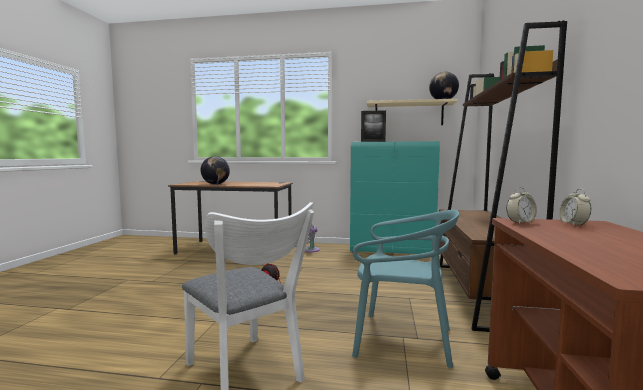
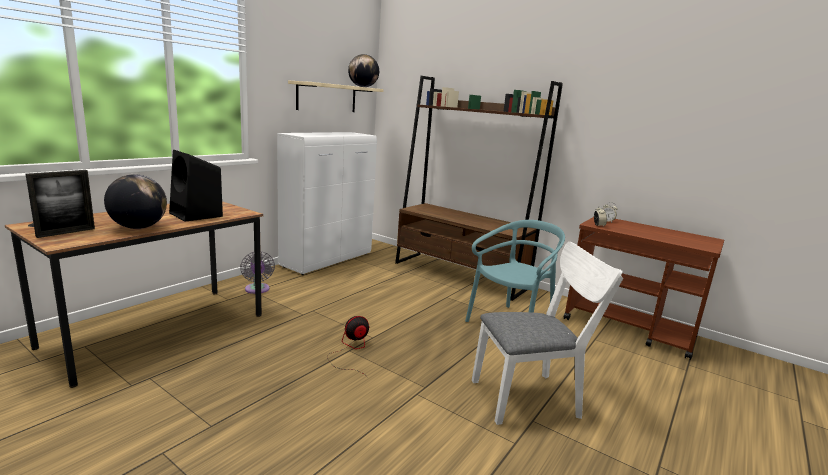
camera: 65 degrees left, 10 degrees up
(252, 184) = (197, 215): none -> black speaker
(373, 141) = (320, 135): picture frame -> picture frame (66, 232)
(392, 250) = (327, 260): turquoise cabinet -> white cabinet

